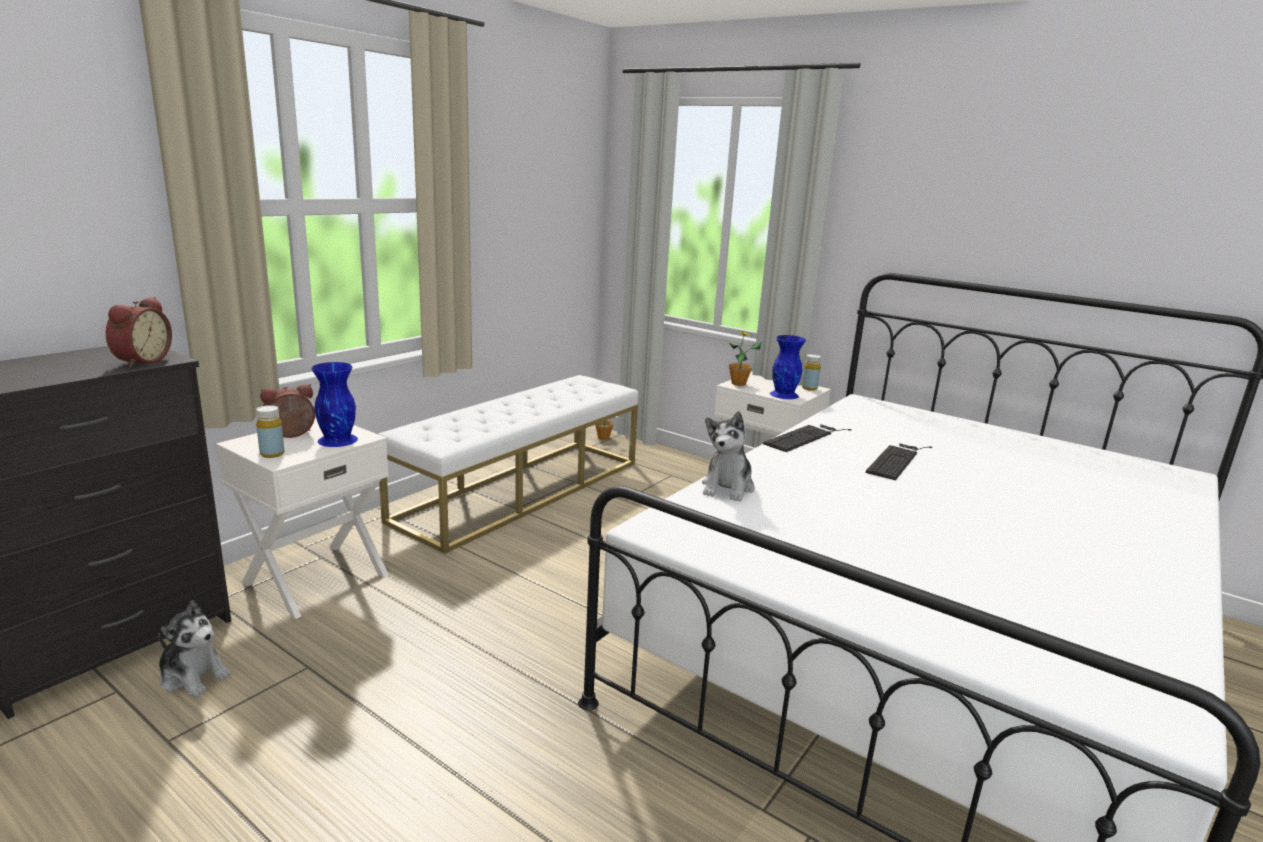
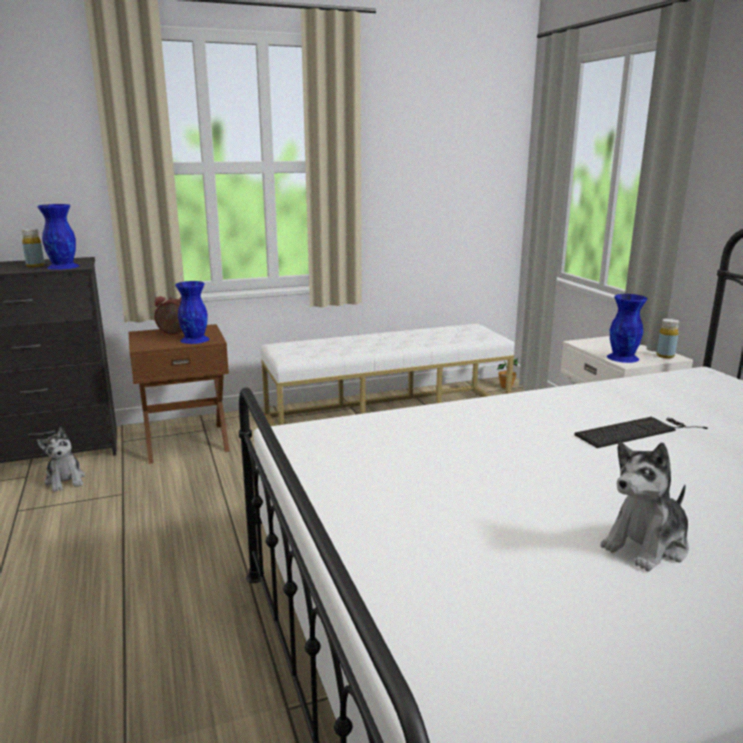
camera: 35 degrees right, 0 degrees up
(140, 361) = (63, 266): alarm clock -> blue vase
(272, 454) = (145, 342): yellow bottle -> yellow bottle (35, 266)
(315, 578) = (186, 442): white nightstand -> brown nightstand
(727, 487) = (408, 419): plush toy -> plush toy (647, 545)
(738, 384) = (588, 342): potted plant -> none
(805, 437) = (567, 394): keyboard -> none

